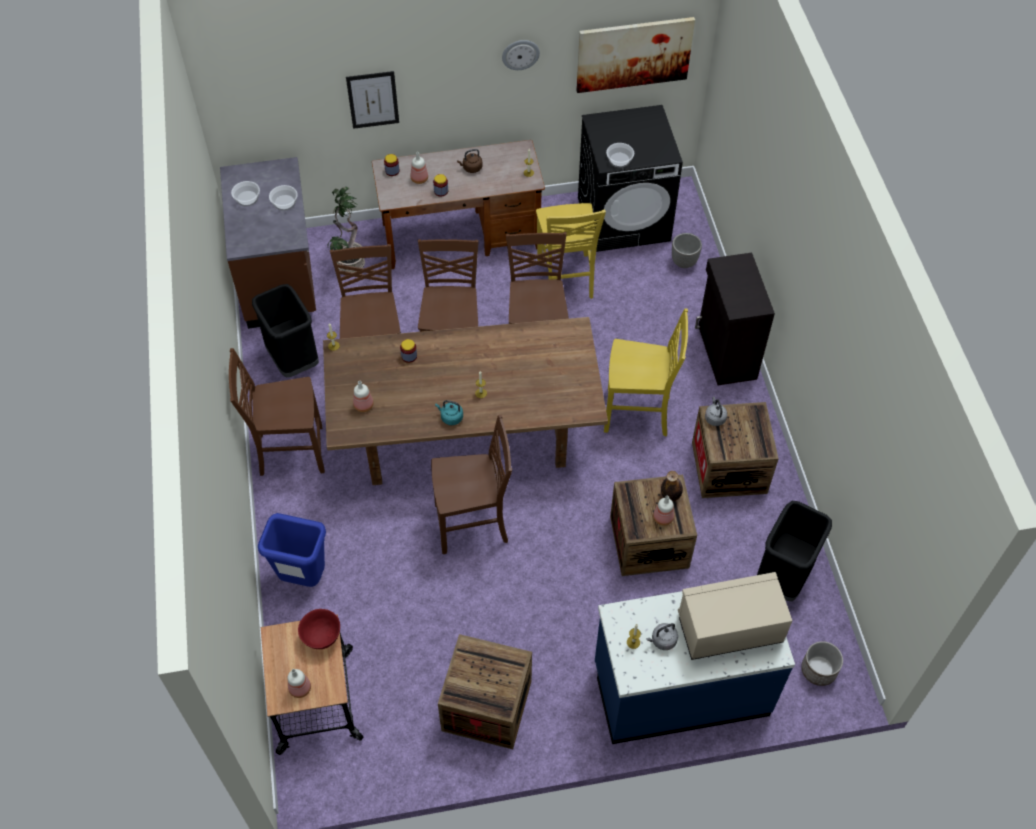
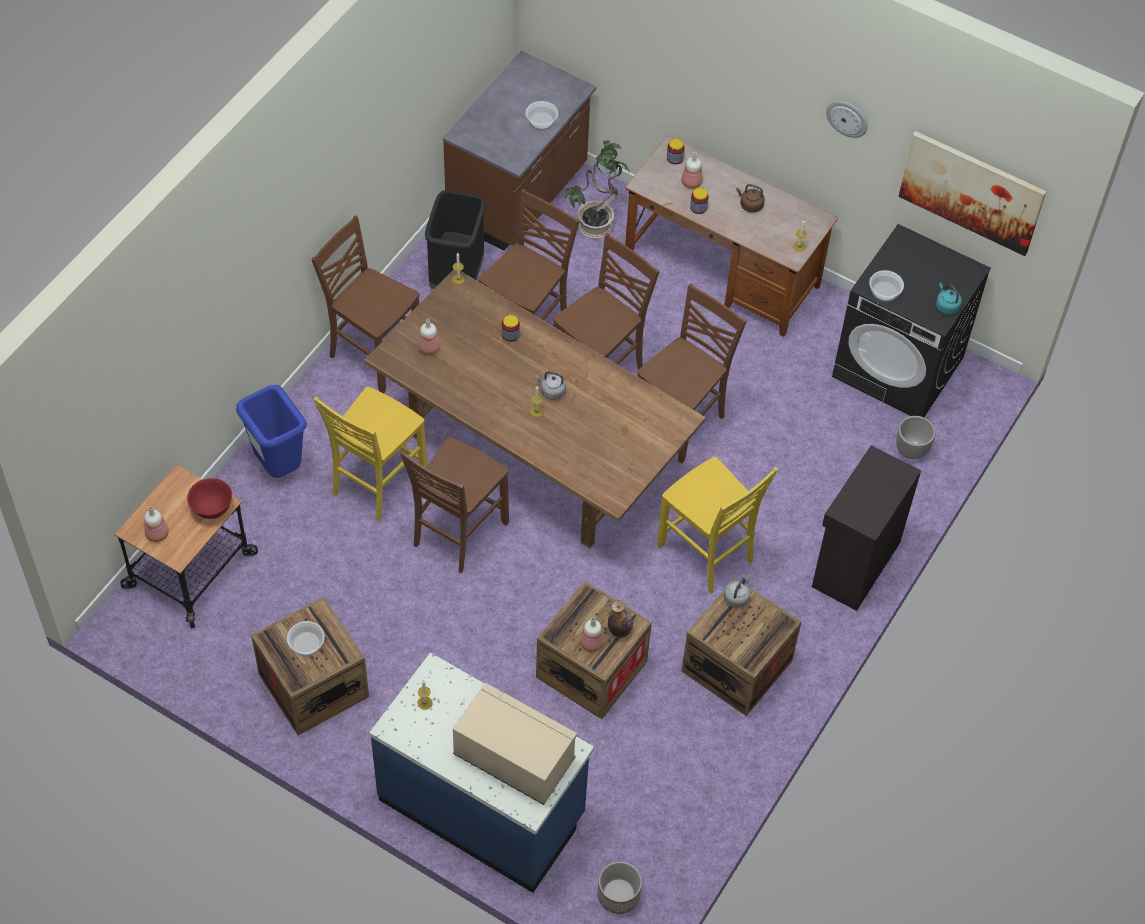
camera: 40 degrees right, 0 degrees up
(247, 198) = (514, 95): bowl -> bowl (307, 644)
(373, 99) = (686, 74): picture -> none
(450, 417) = (488, 412): turquoise kettle -> turquoise kettle (946, 306)
(473, 525) = (457, 534): brown chair -> brown chair turned 90 degrees clockwise
(566, 279) = (776, 383): yellow chair -> yellow chair (377, 484)
(662, 641) = (449, 721): grey kettle -> grey kettle (551, 391)
(783, 576) = (677, 795): black trash can -> none

